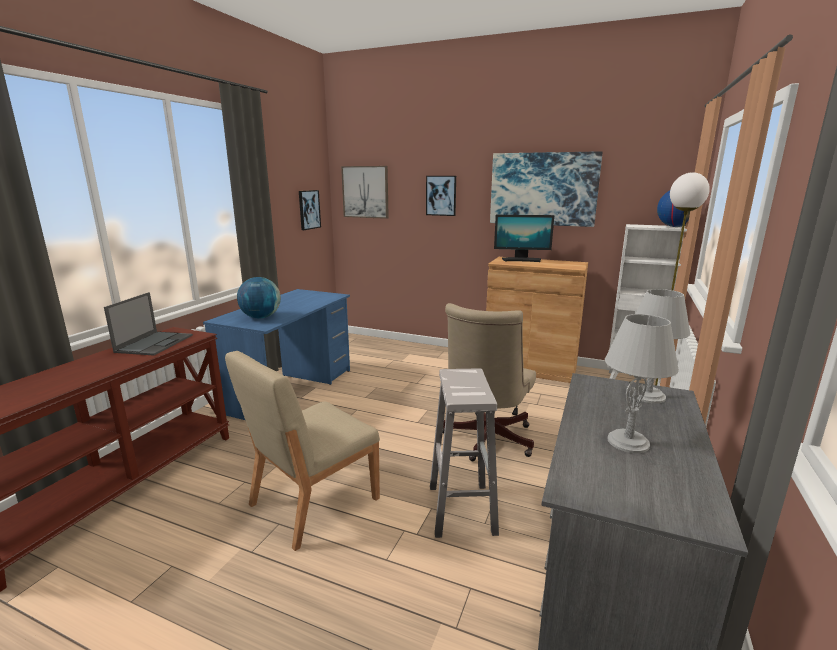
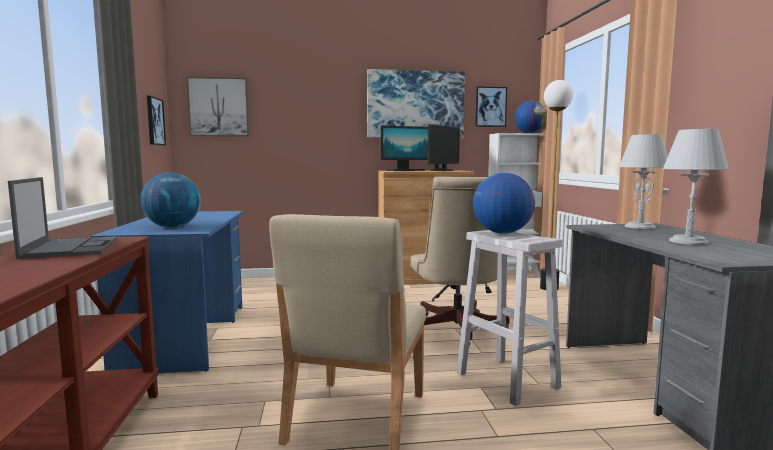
camera: 30 degrees left, 10 degrees down
(441, 195) = (312, 111): picture -> picture (490, 107)
(465, 378) = (502, 233): none -> globe
(557, 264) = (442, 170): none -> monitor

